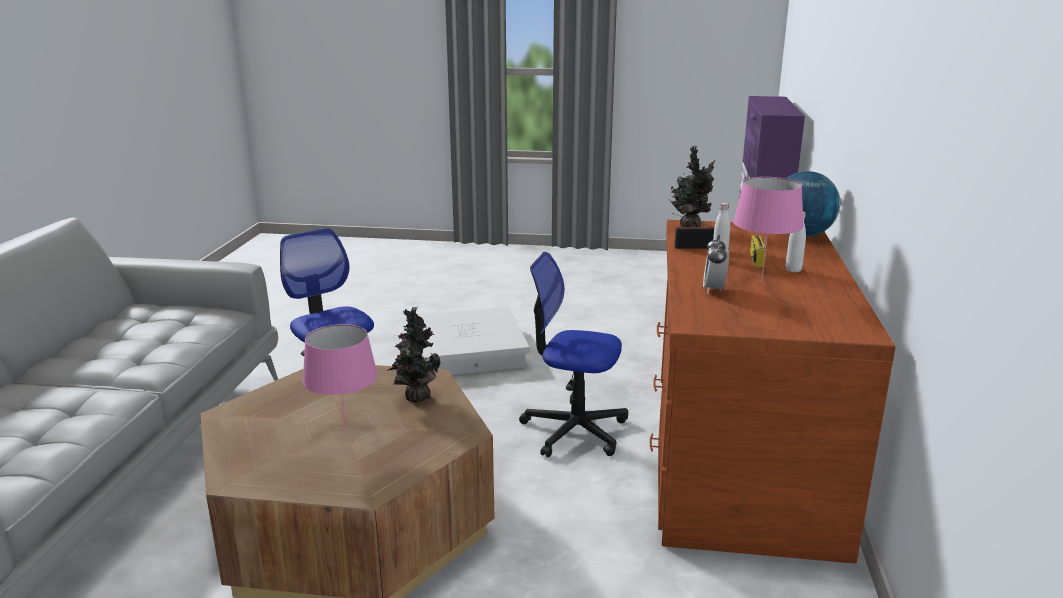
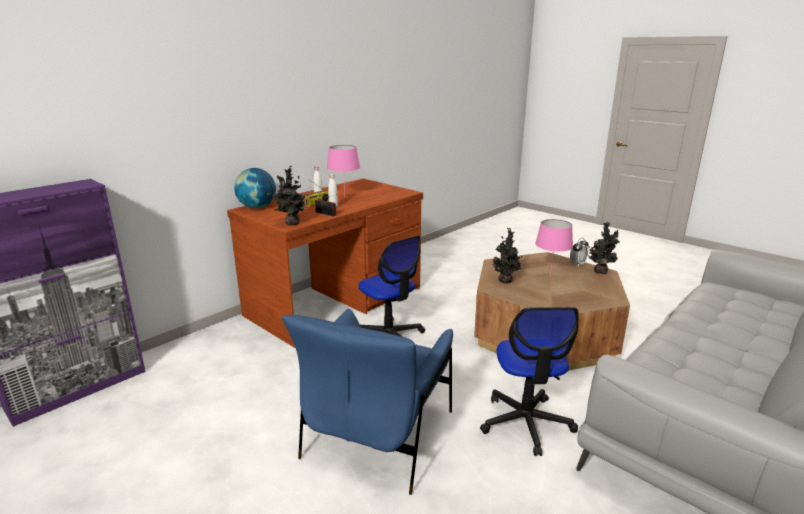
camera: 145 degrees left, 0 degrees up
(244, 478) = (600, 271): none -> potted plant
(469, 351) = (378, 435): white storage box -> blue armchair
(714, 290) = (371, 198): alarm clock -> alarm clock (577, 264)

